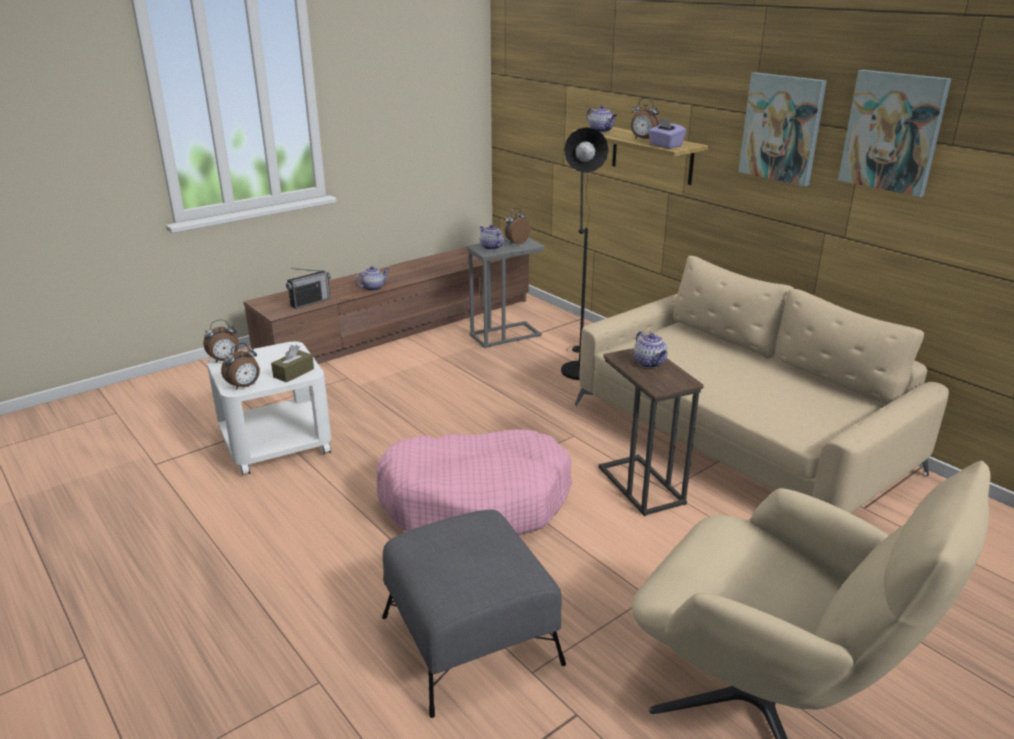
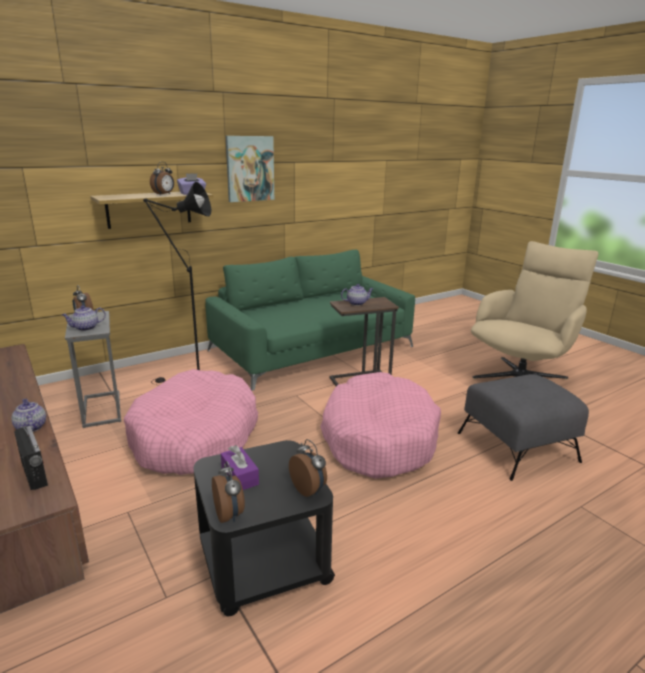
camera: 85 degrees left, 5 degrees down
(271, 359) = (240, 476): none -> purple tissue box
(276, 443) = (263, 562): white side table -> black side table
(293, 373) = (283, 458): brown tissue box -> none
(461, 387) = (195, 437): none -> pink dog bed
(601, 131) = (116, 197): teapot -> none
(738, 438) = (313, 349): beige sofa -> green sofa
(893, 132) = (309, 159): picture -> none

